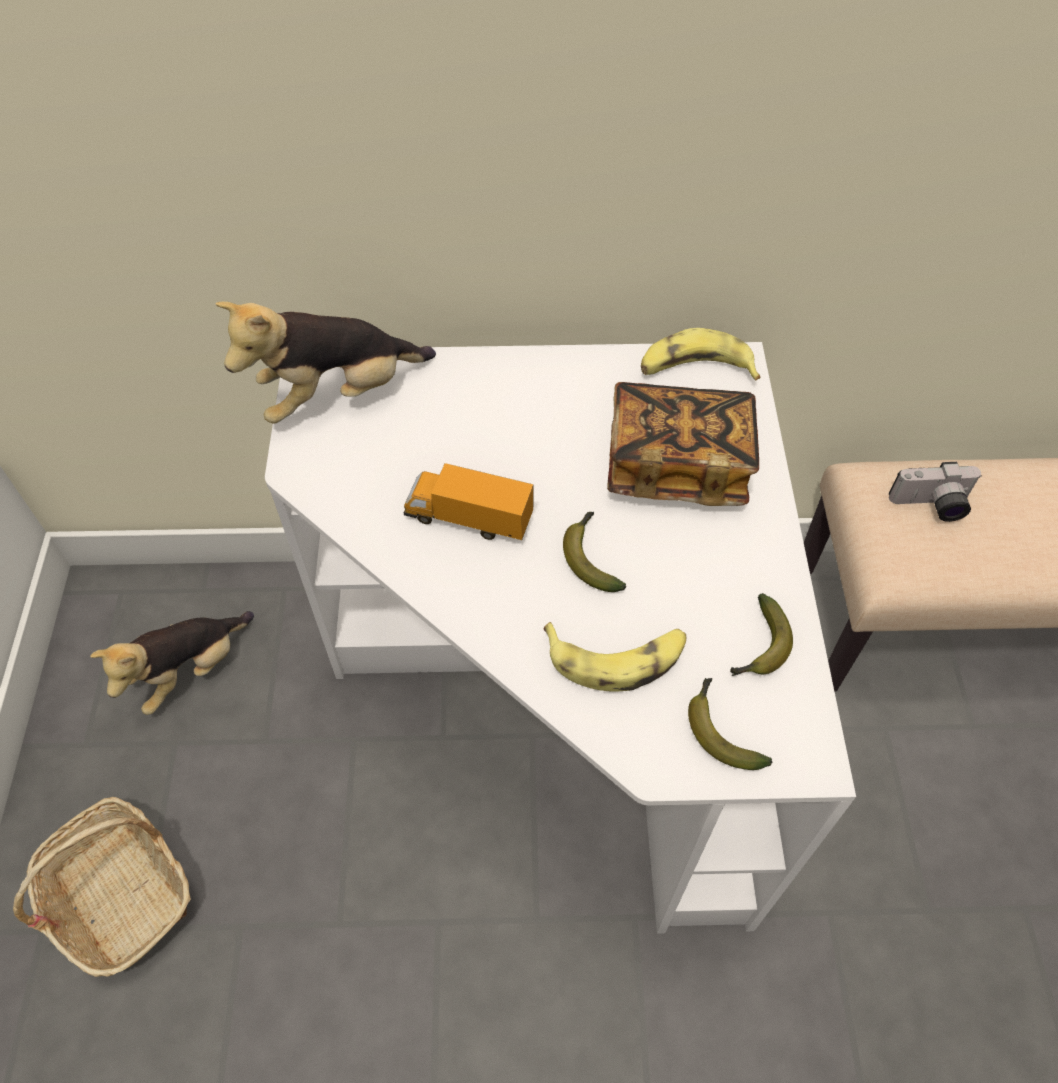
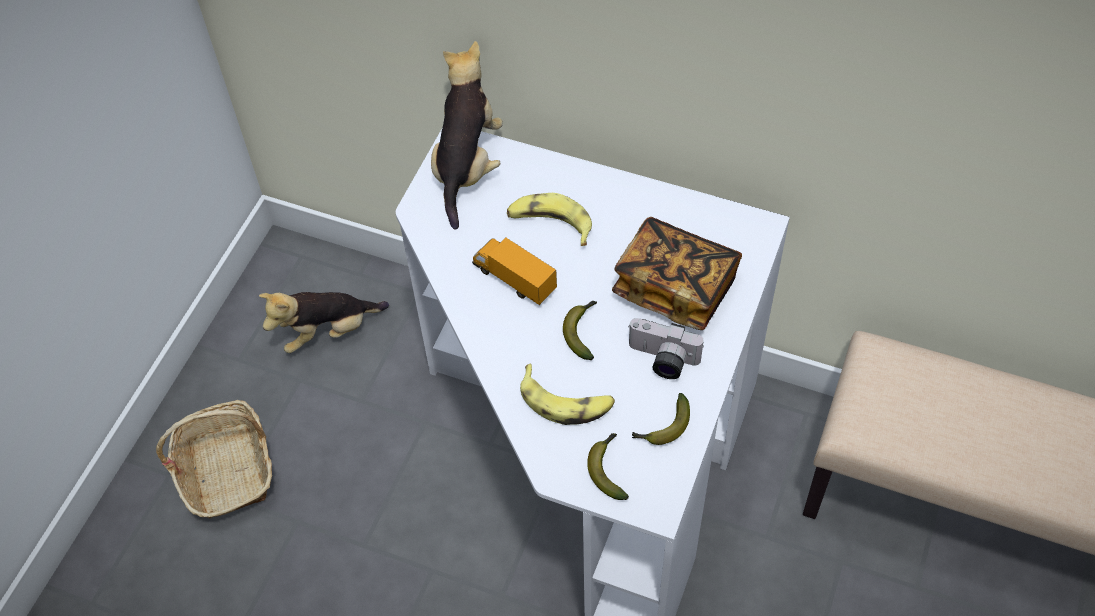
camera: 25 degrees right, 0 degrees up
(338, 395) = (467, 166): plush toy -> plush toy turned 105 degrees clockwise
(695, 369) = (727, 222): banana -> banana (550, 224)
(931, 506) = (913, 388): camera -> camera (661, 360)

